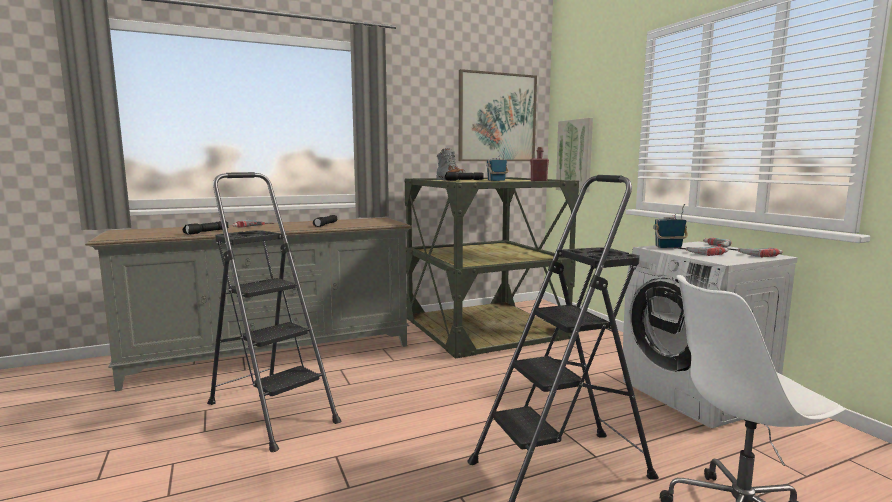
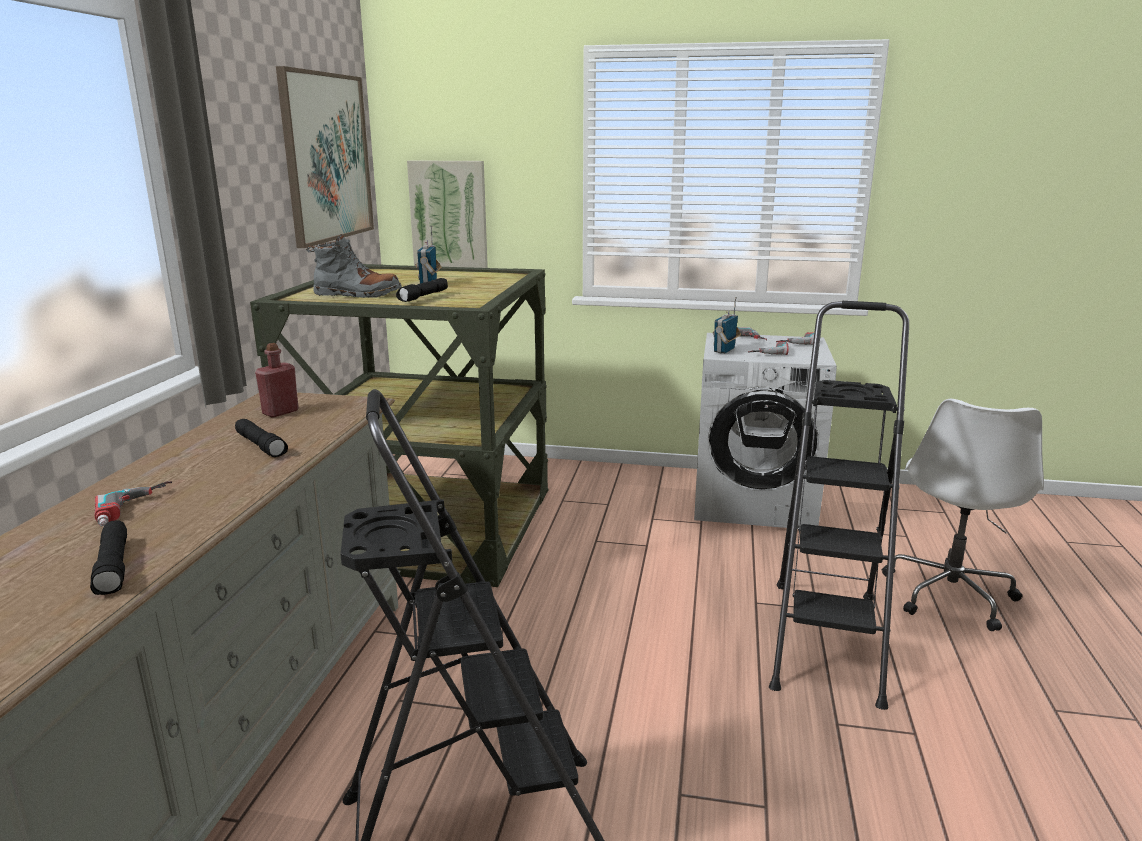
camera: 55 degrees left, 10 degrees up
(538, 181) = (502, 279): red bottle -> red bottle (280, 412)

